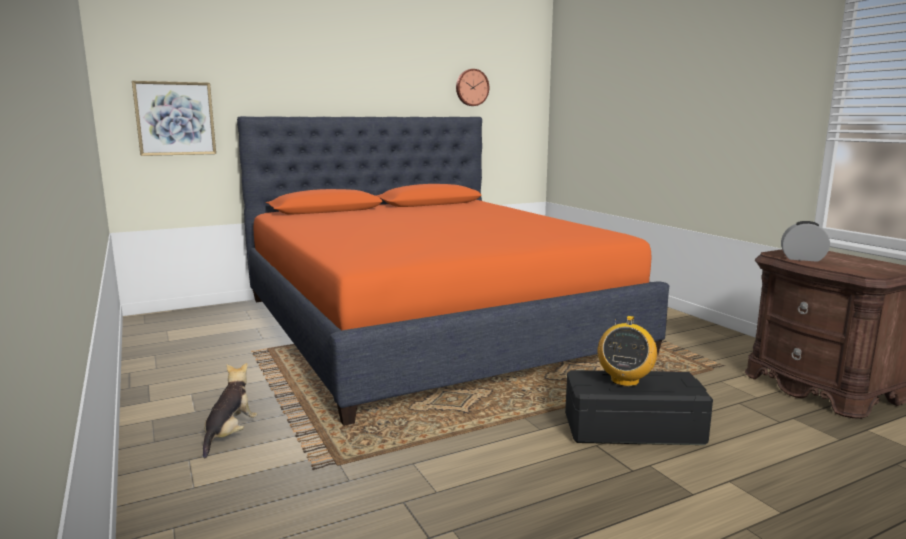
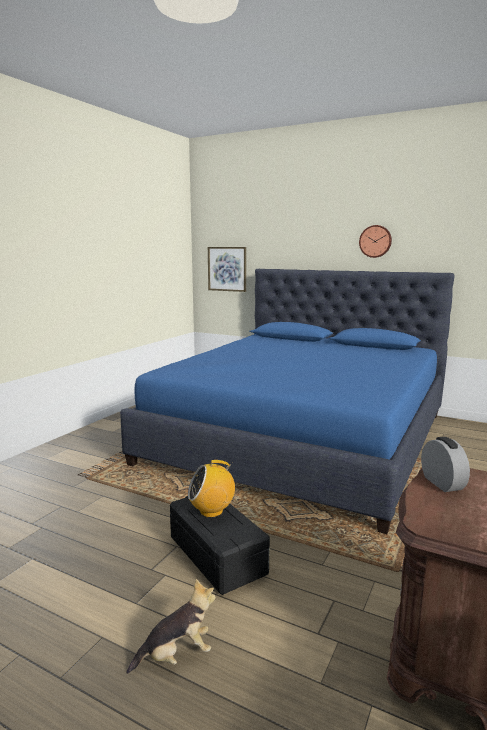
camera: 55 degrees right, 0 degrees up
(230, 434) = (96, 446): plush toy -> plush toy (177, 655)
(429, 324) = (301, 437): orange bed -> blue bed
(471, 87) = (451, 245): wall clock -> wall clock (375, 241)

